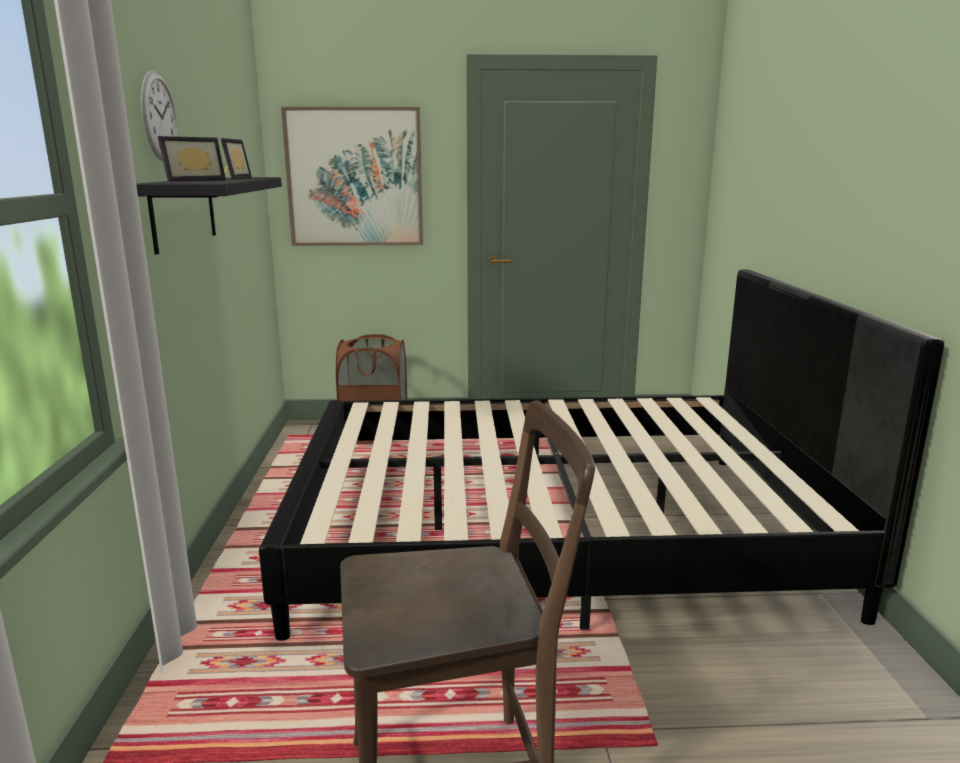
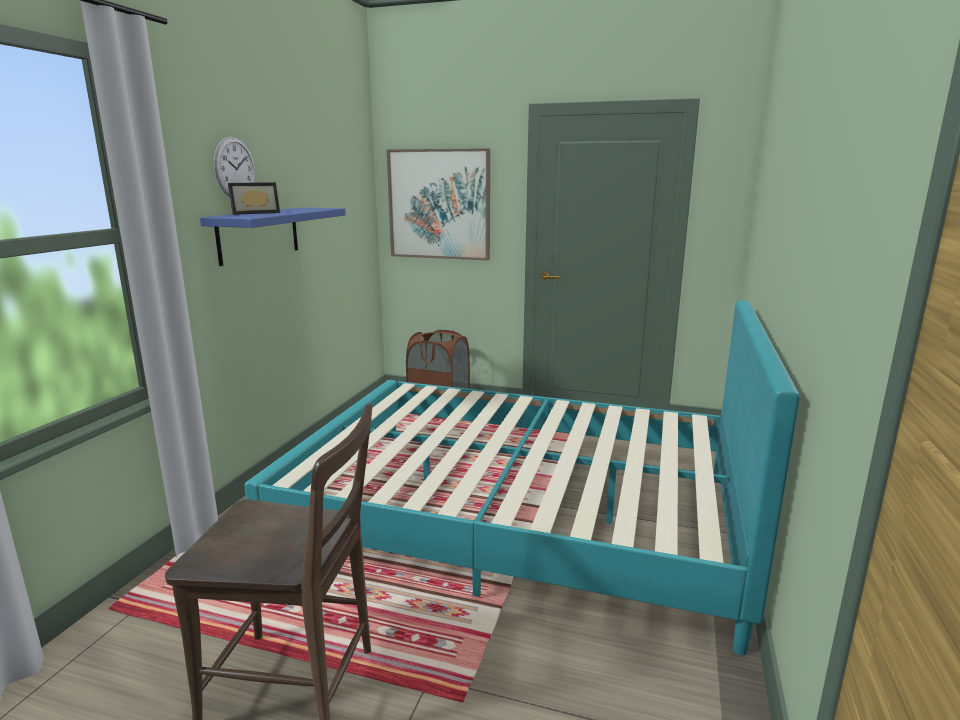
camera: 20 degrees right, 0 degrees up
(184, 212) = (259, 234): black shelf -> blue shelf
(232, 178) = (298, 210): picture frame -> none
(554, 532) = (517, 513): black bed -> turquoise bed

